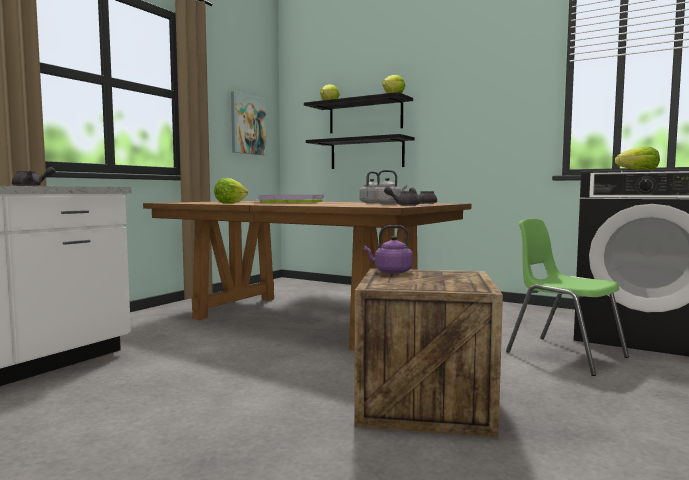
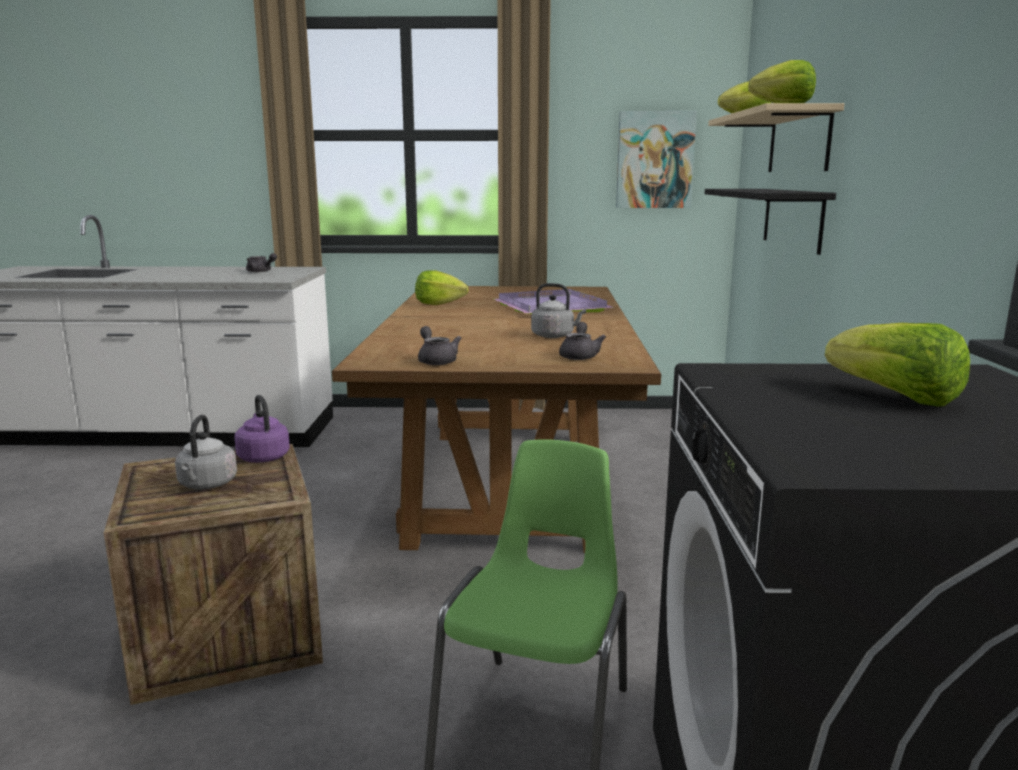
camera: 60 degrees right, 10 degrees up
(365, 116) = (798, 142): black shelf -> beige shelf
(389, 204) = (511, 347): grey kettle -> grey kettle (207, 485)

